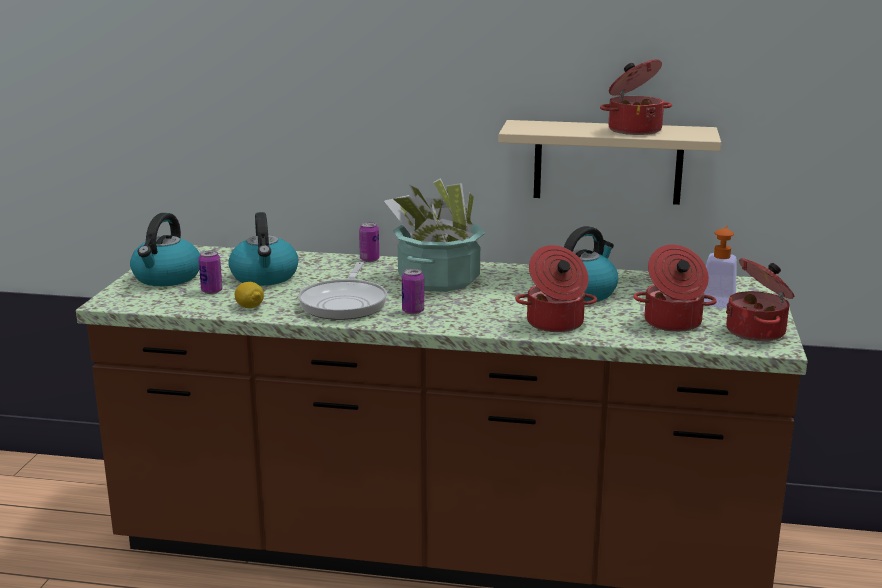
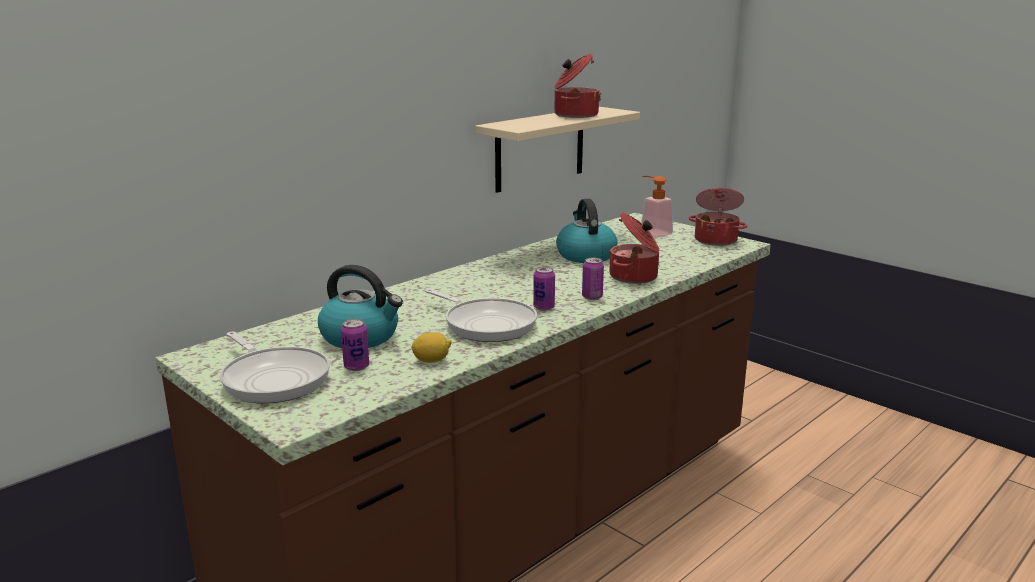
camera: 55 degrees left, 0 degrees up
(167, 278) = (273, 378): kettle -> frying pan
(369, 259) = (394, 291): can -> can (592, 297)
(438, 279) = (487, 283): potted plant -> none
(672, 323) = (676, 251): cooking pot -> none

